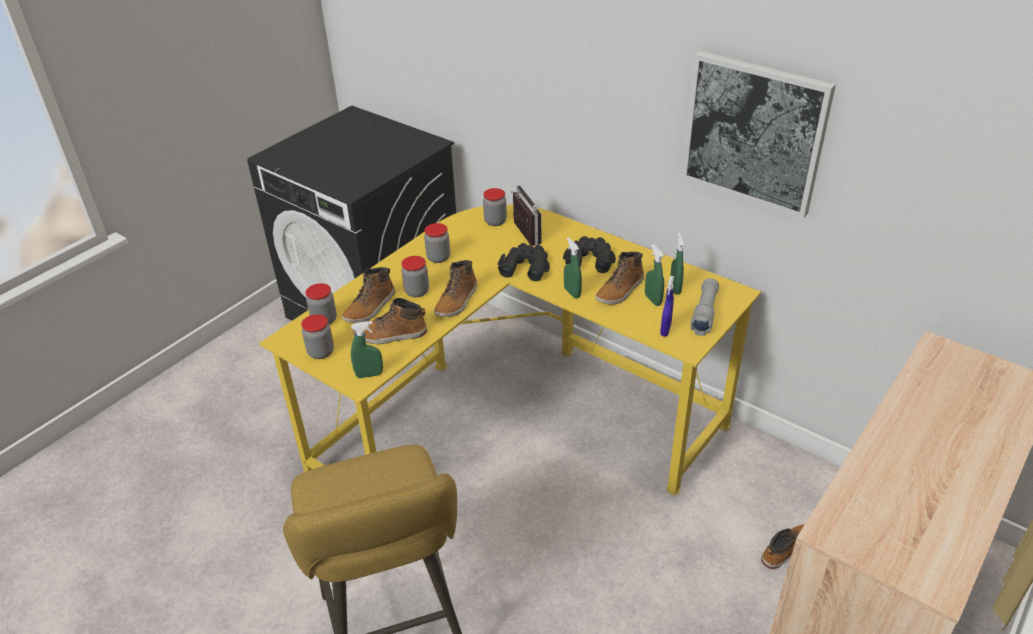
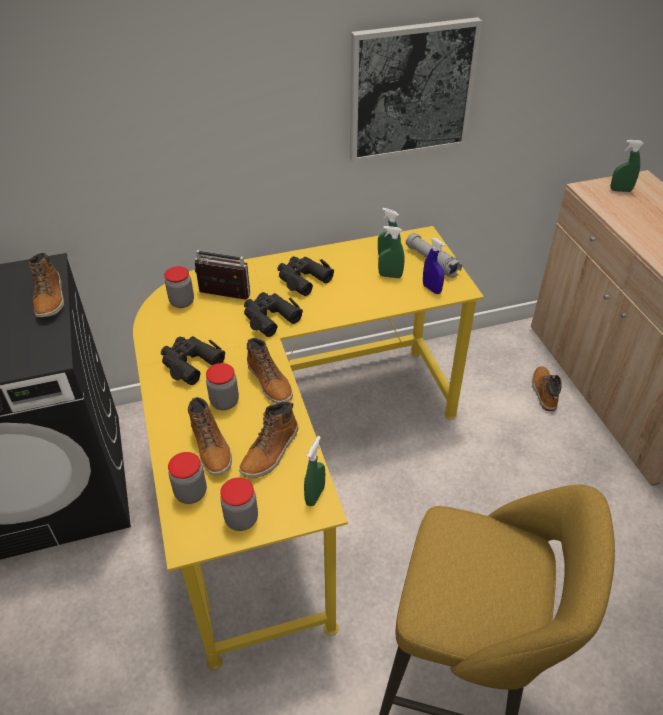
camera: 55 degrees left, 5 degrees up
(438, 258) = (190, 363): jar -> black binoculars
(572, 292) = (335, 310): green spray bottle -> green spray bottle (620, 190)
(620, 290) = (361, 285): boot -> boot (50, 298)

